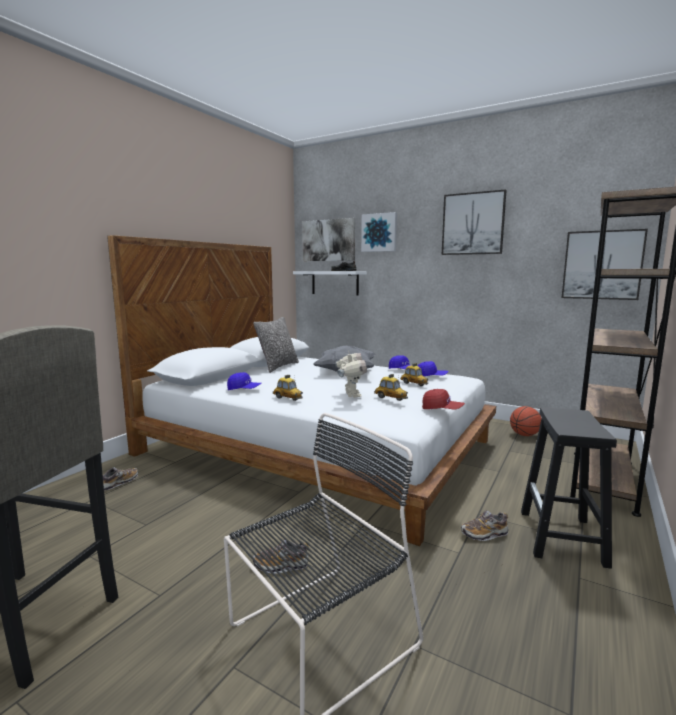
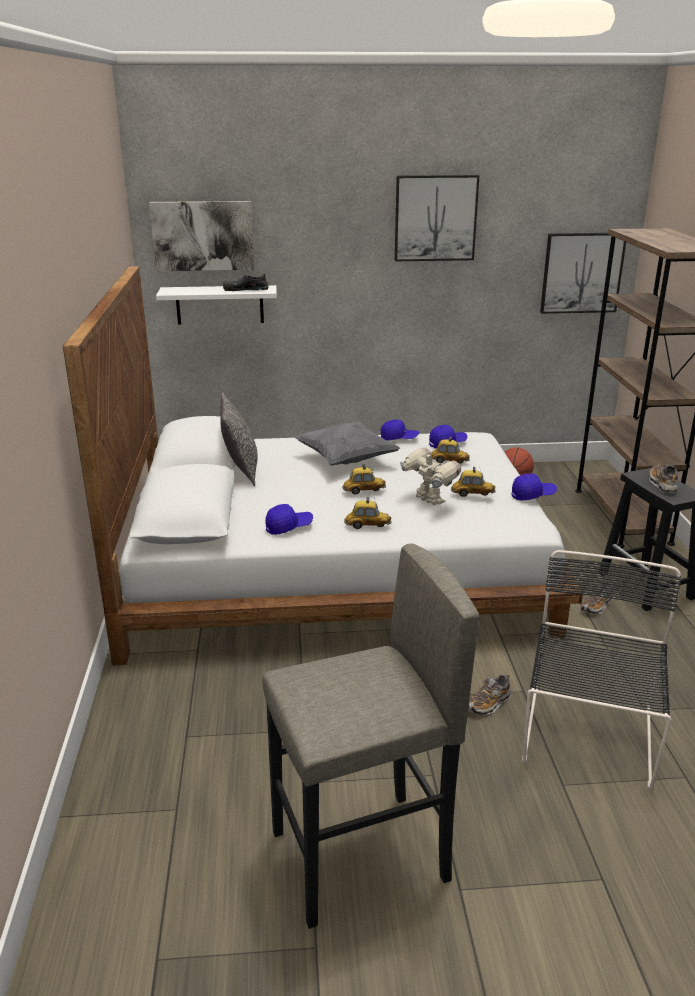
camera: 35 degrees left, 15 degrees up
(118, 483) = (179, 705): shoe -> shoe (662, 484)
(322, 384) = (364, 491): none -> toy car
(379, 232) = (295, 225): picture -> none
(442, 409) = (532, 495): red cap -> blue cap

